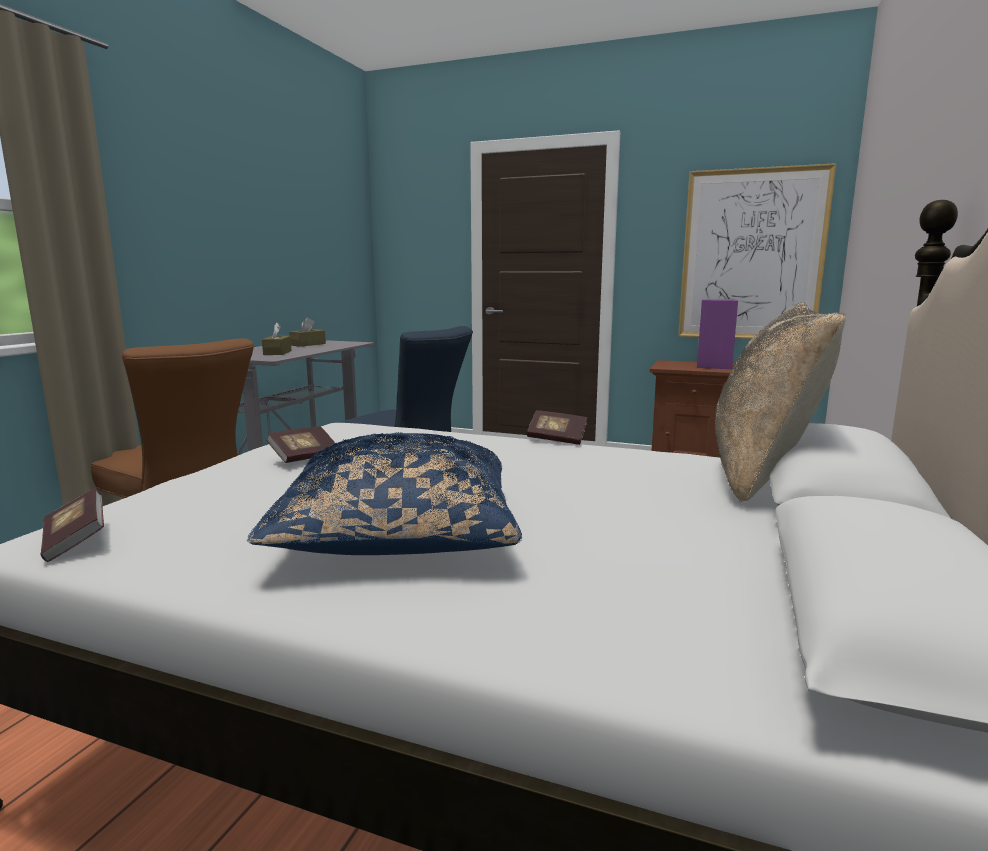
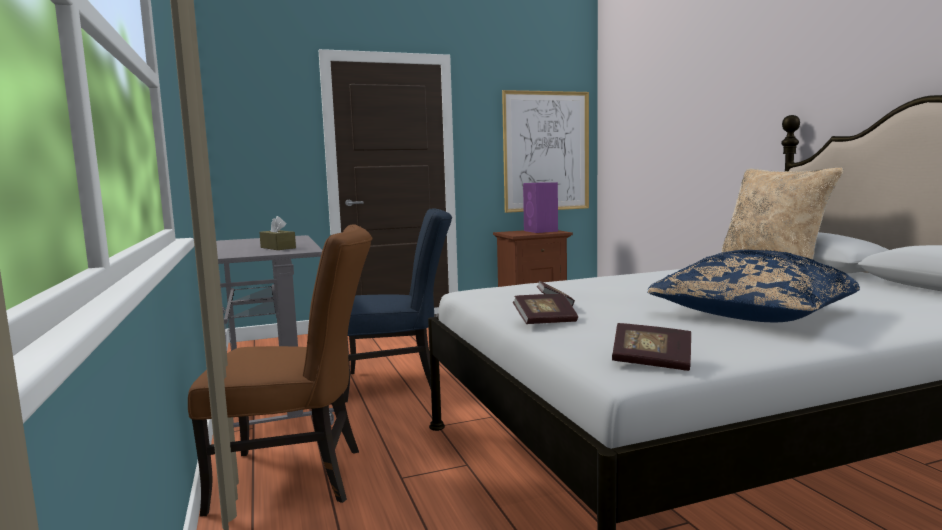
camera: 40 degrees left, 5 degrees down
(308, 344) = (256, 242): brown tissue box -> none
(556, 439) = (628, 272): book -> book (545, 321)

